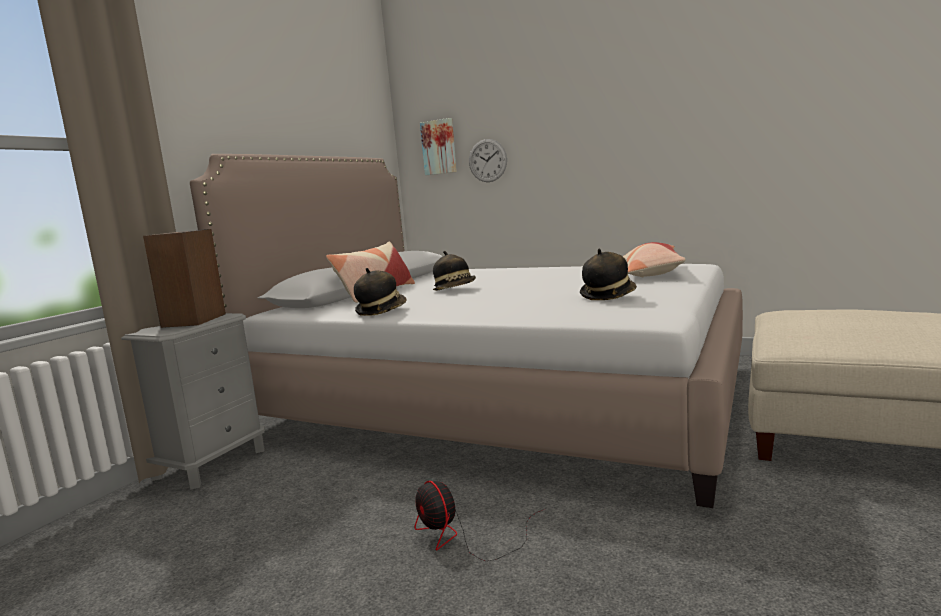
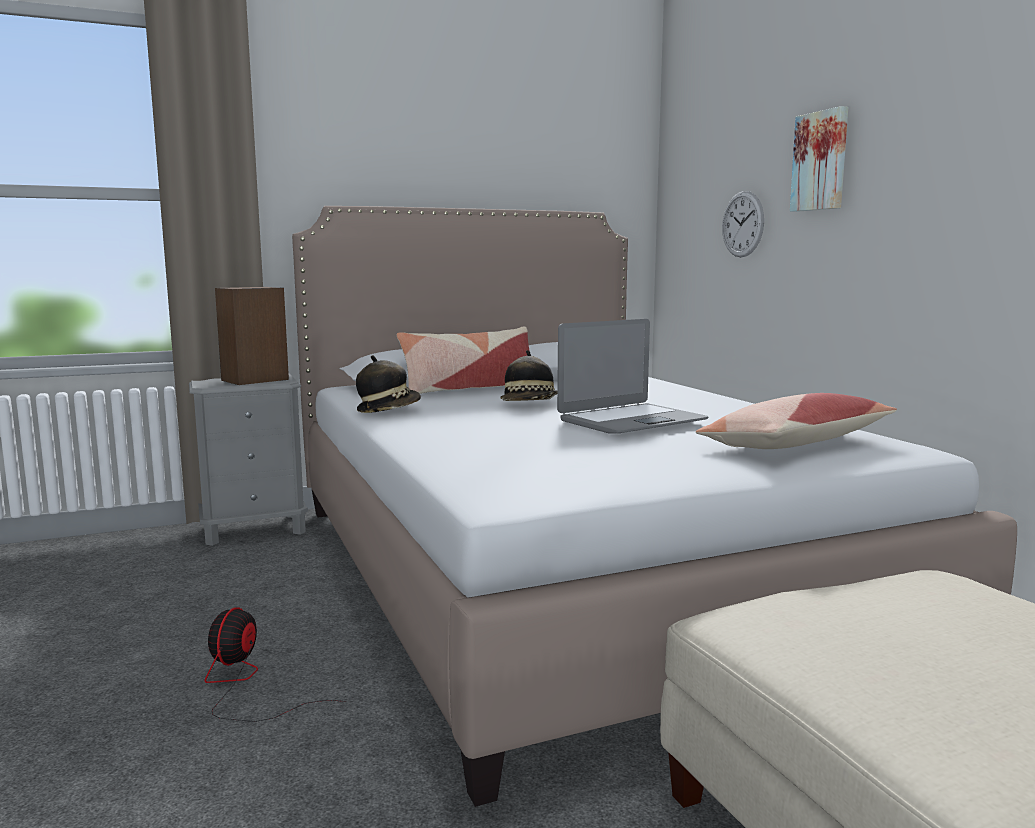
camera: 40 degrees right, 0 degrees up
(439, 147) = (695, 199): picture -> picture (821, 161)
(547, 281) = (631, 421): none -> laptop
(608, 296) = (570, 457): hat -> none

